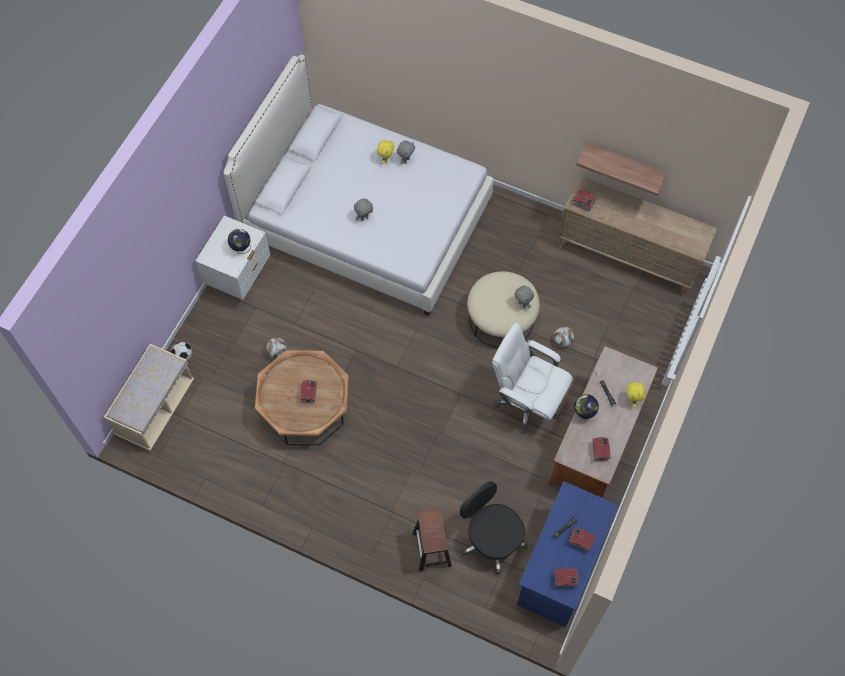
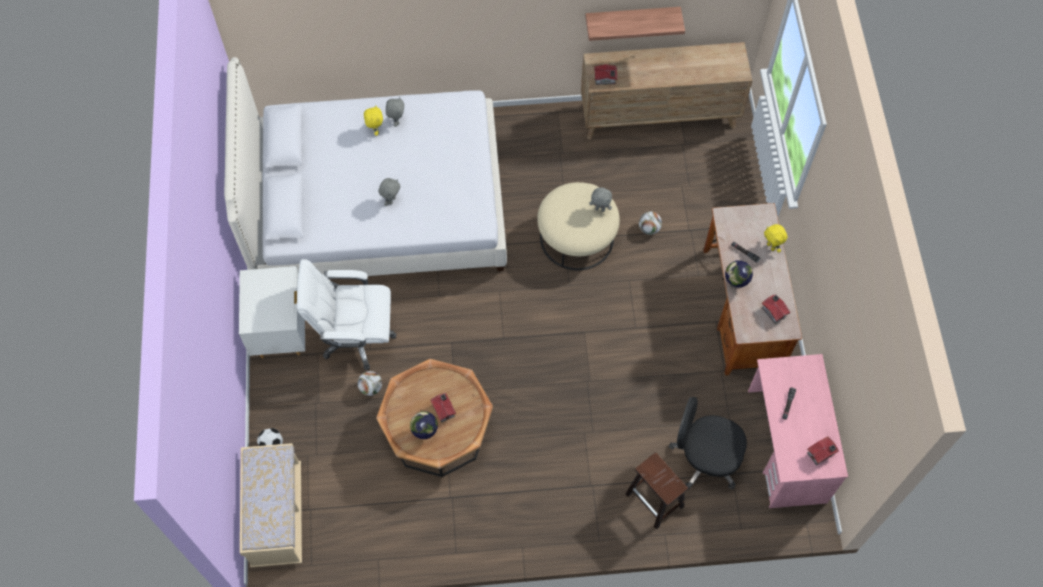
camera: 30 degrees left, 0 degrees up
(241, 249) = (281, 296): globe -> globe (425, 432)
(527, 401) = (653, 305): white office chair -> white office chair (356, 337)
(561, 565) = (786, 446): blue desk -> pink desk
(580, 541) = (810, 408): toy house -> none

